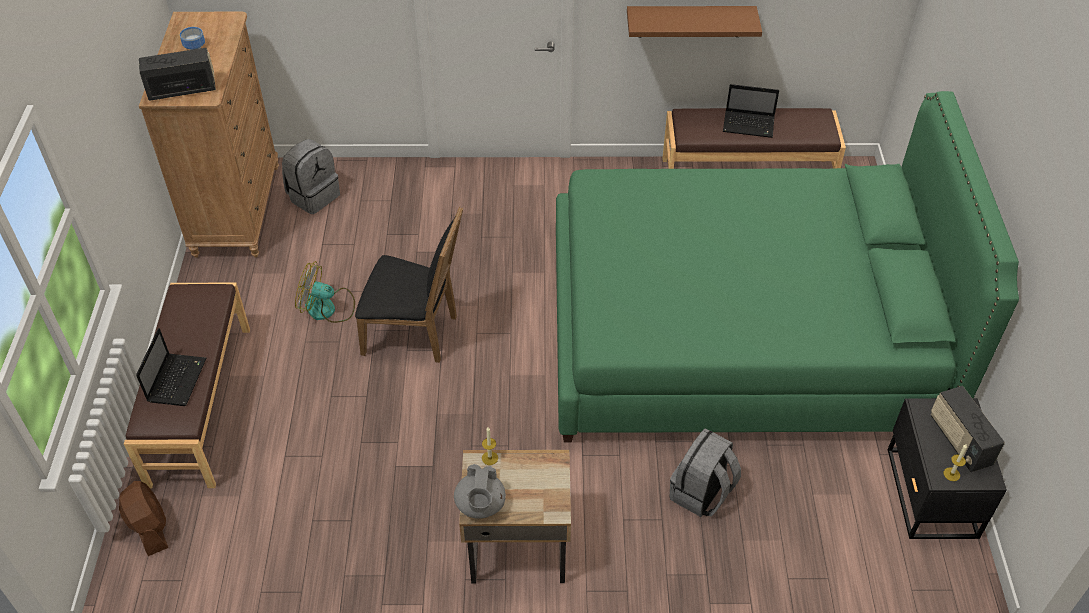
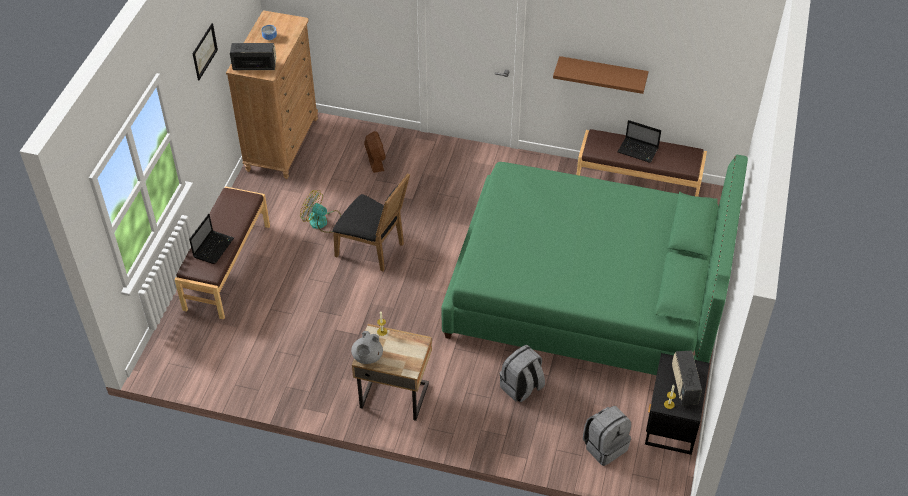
camera: 15 degrees right, 0 degrees up
(100, 71) = (204, 51): none -> picture
(150, 528) = (180, 334): brown fan -> brown fan (375, 160)
(313, 196) = (334, 144): grey backpack -> grey backpack (605, 446)

